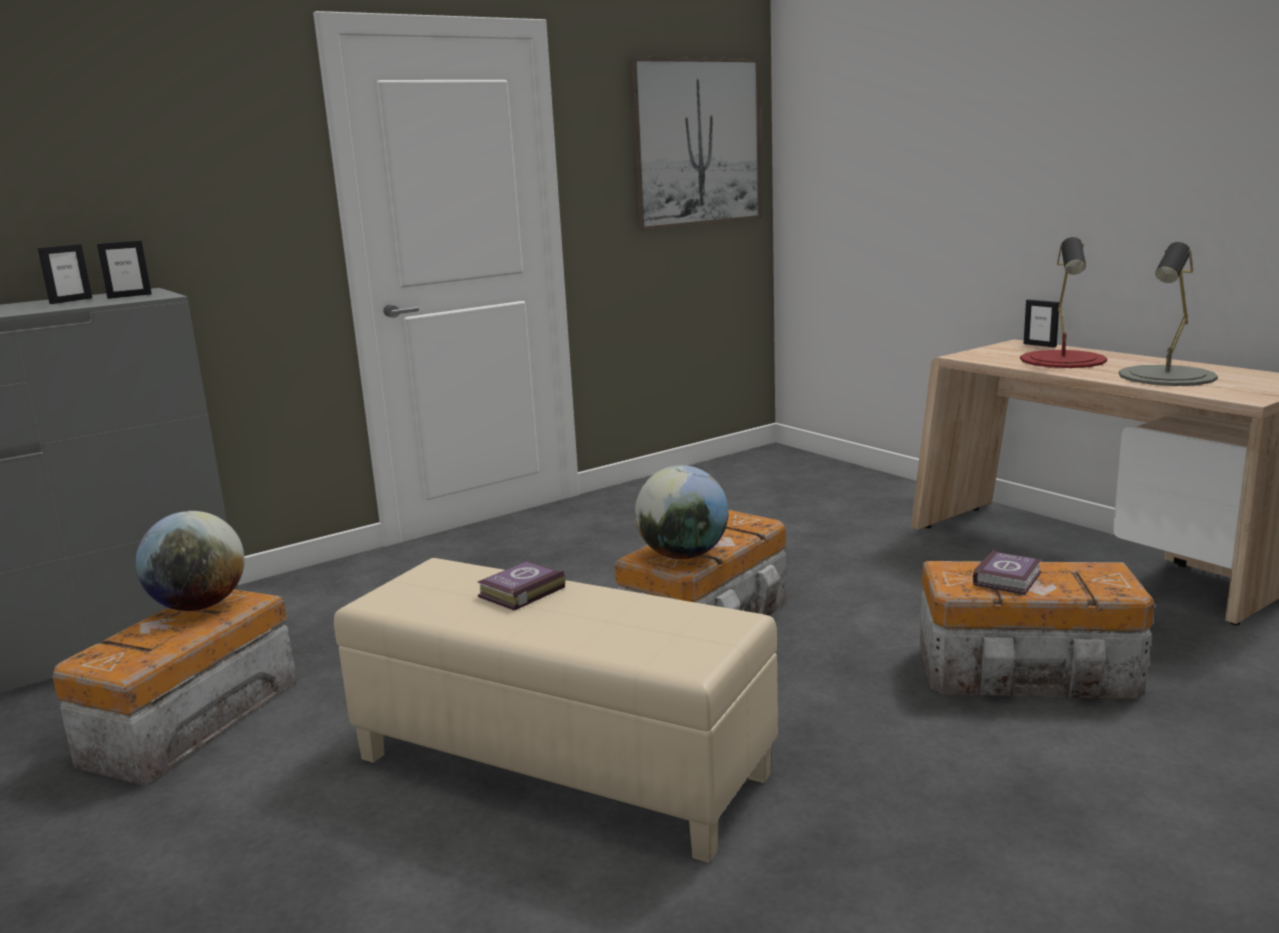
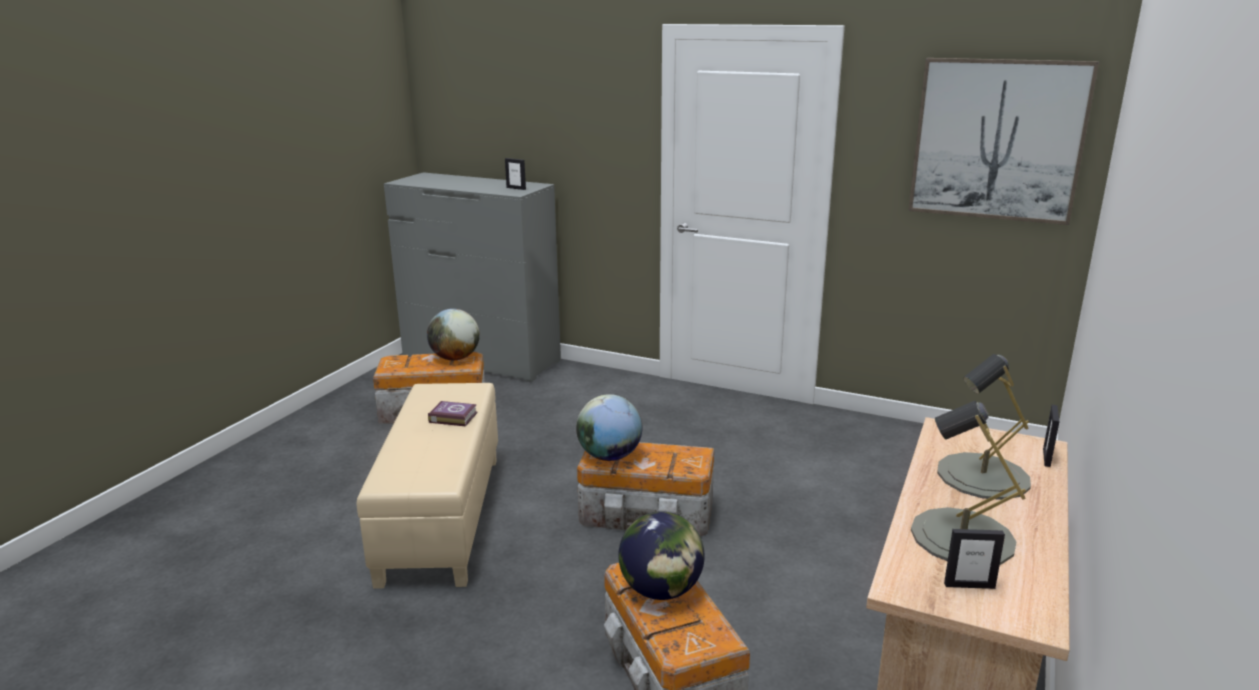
camera: 60 degrees right, 5 degrees up
(71, 301) = (497, 184): picture frame -> picture frame (969, 585)
(1009, 578) = (661, 590): book -> globe
(1063, 359) = (983, 476): red table lamp -> grey table lamp

